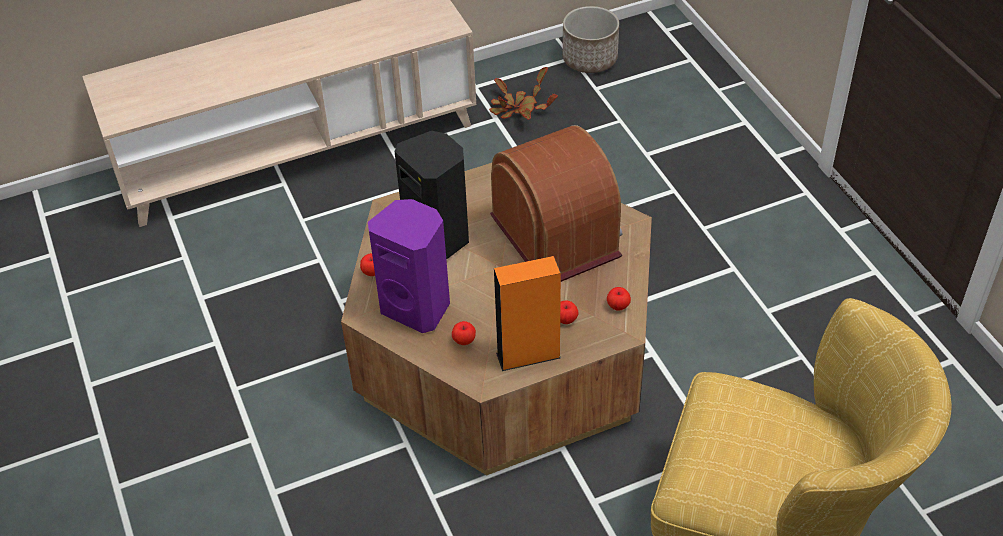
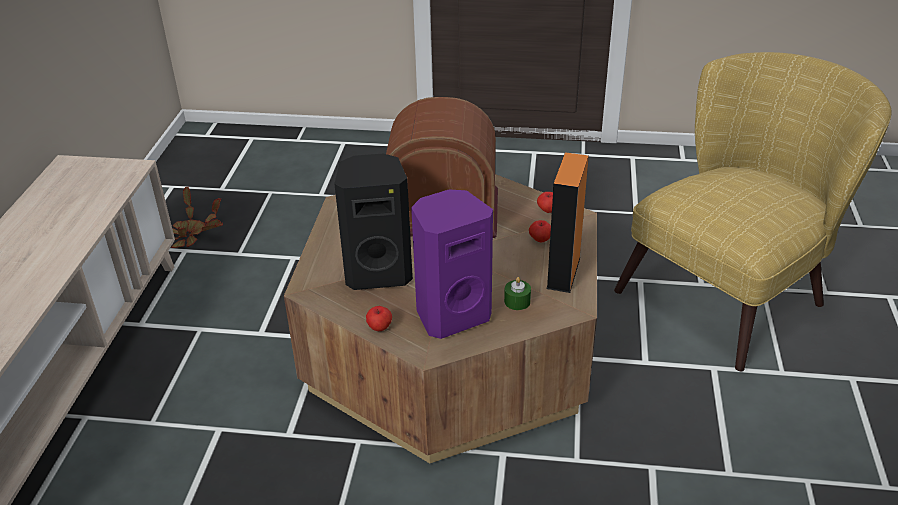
camera: 60 degrees left, 10 degrees down
(464, 341) = (517, 301): apple -> green candle
(590, 59) = (186, 178): planter -> none

